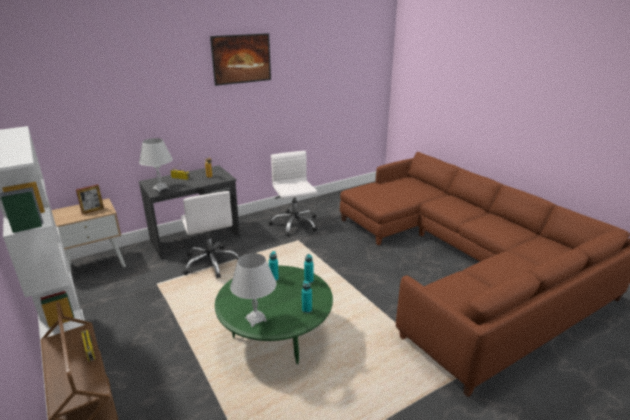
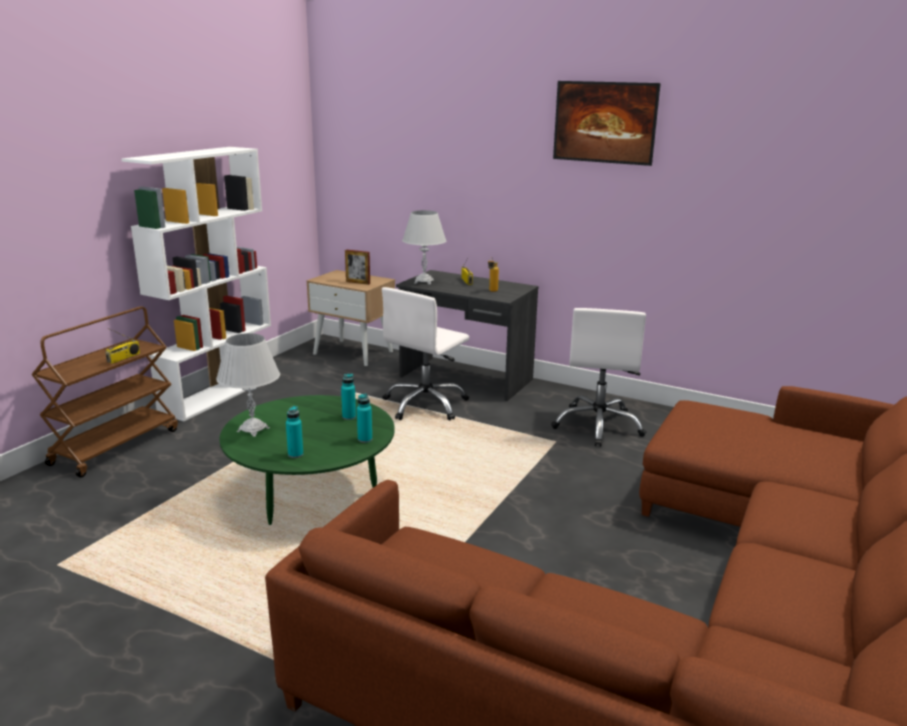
camera: 60 degrees right, 5 degrees down
(294, 224) = (598, 425): white office chair -> white office chair turned 150 degrees clockwise

